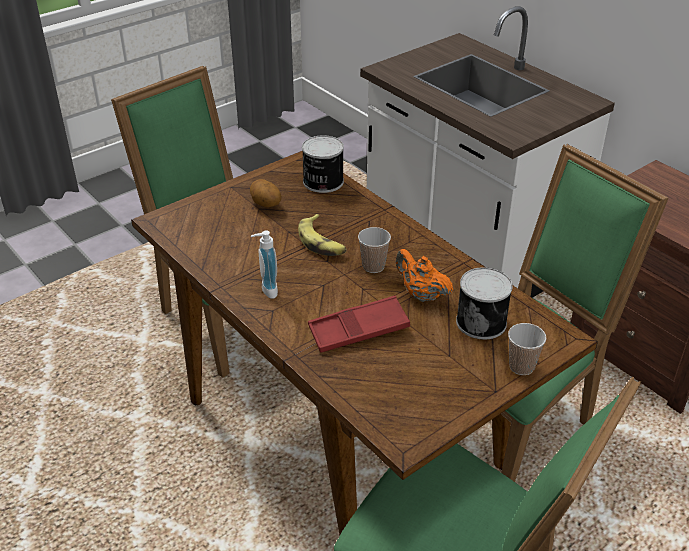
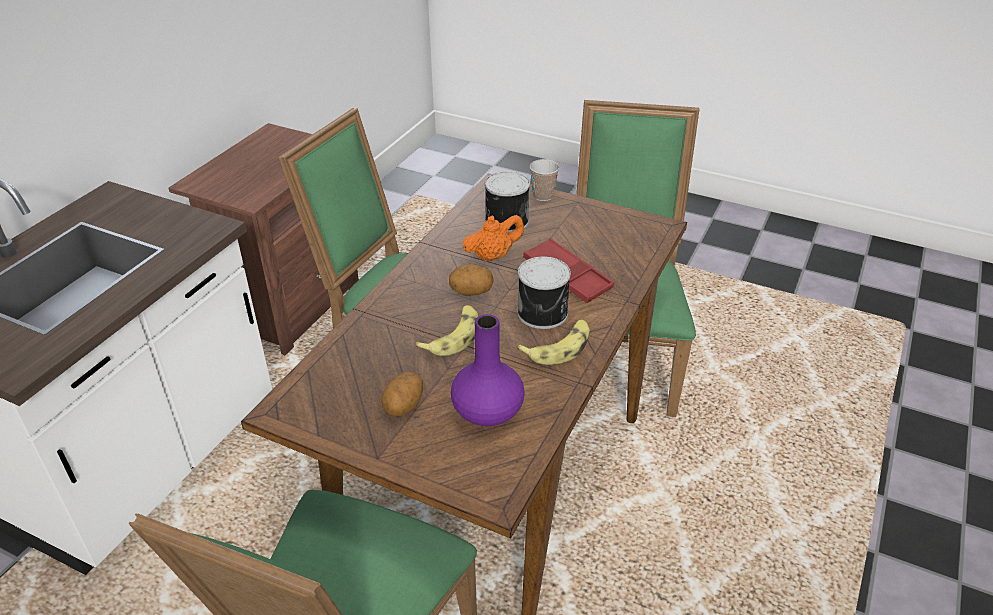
camera: 115 degrees left, 0 degrees up
(230, 237) = (488, 411): none -> purple vase
(266, 290) = (559, 347): soap dispenser -> banana
(322, 182) = (327, 376): can -> can (544, 313)
(373, 266) = (471, 292): cup -> potato
(421, 294) = (493, 256): orange teapot -> orange teapot turned 135 degrees counterclockwise

